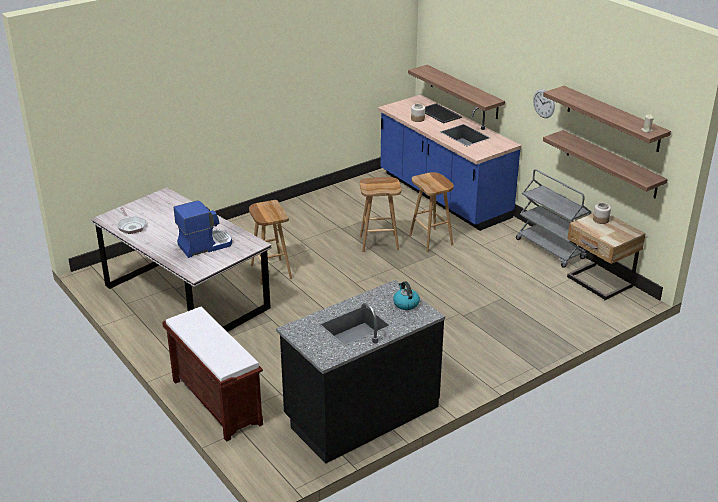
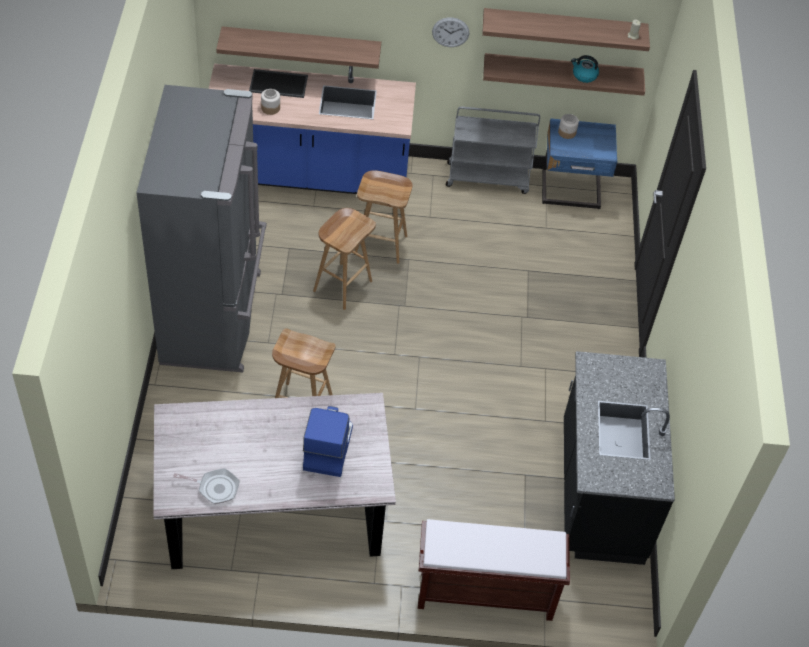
camera: 55 degrees left, 20 degrees up
(293, 218) = (214, 317): none -> grey fridge
(405, 304) = (622, 371): kettle -> kettle (584, 75)
(598, 283) = (571, 192): beige nightstand -> blue nightstand

